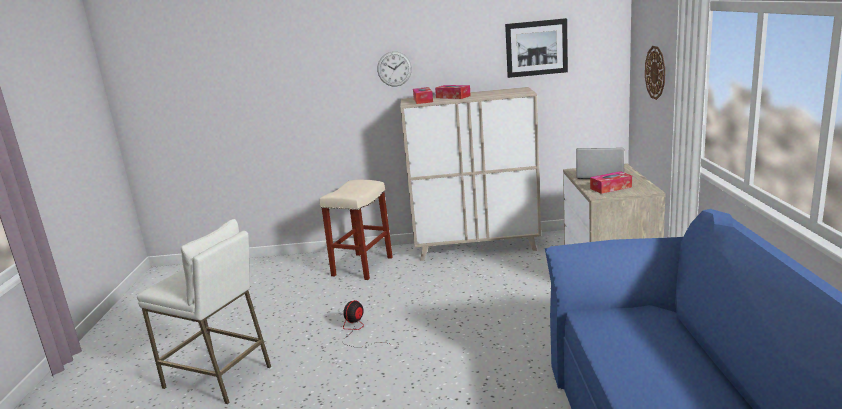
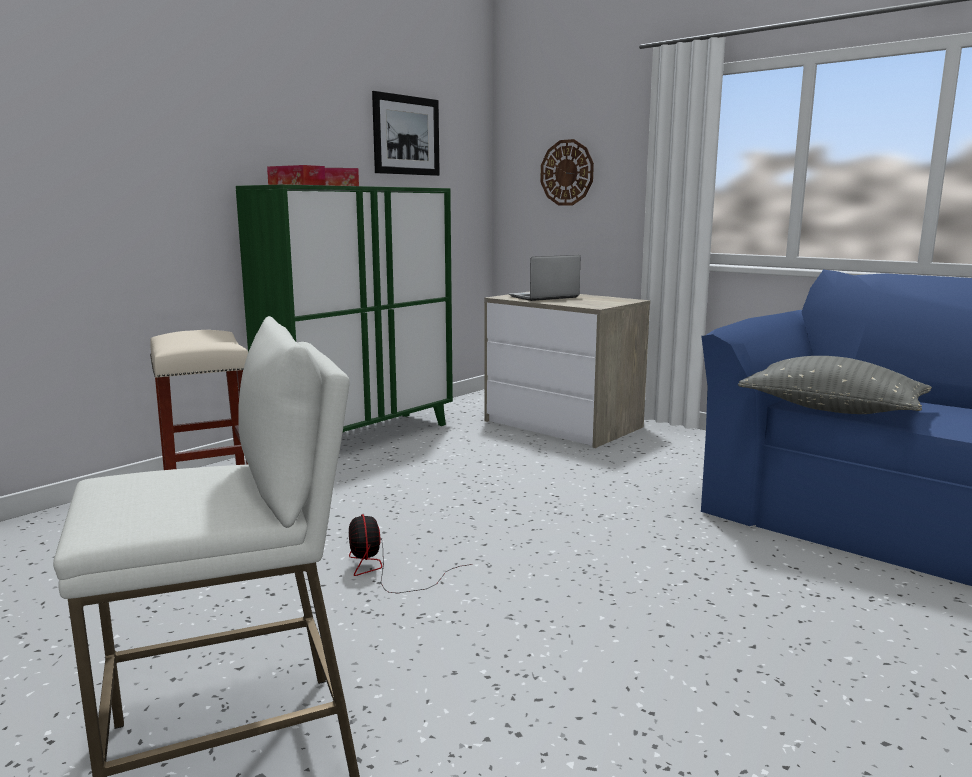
camera: 50 degrees left, 5 degrees down
(394, 69) = (219, 131): wall clock -> none
(477, 248) = (361, 438): beige cabinet -> green cabinet
(594, 328) = (831, 409): none -> grey pillow
(610, 188) = (589, 302): tissue box -> none

